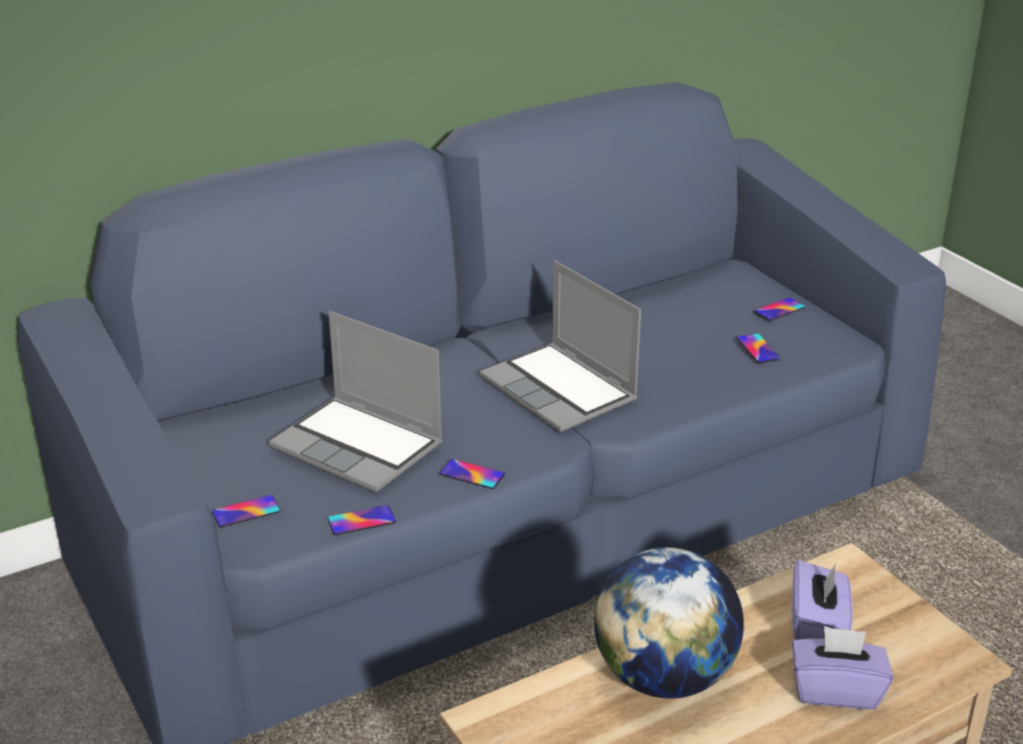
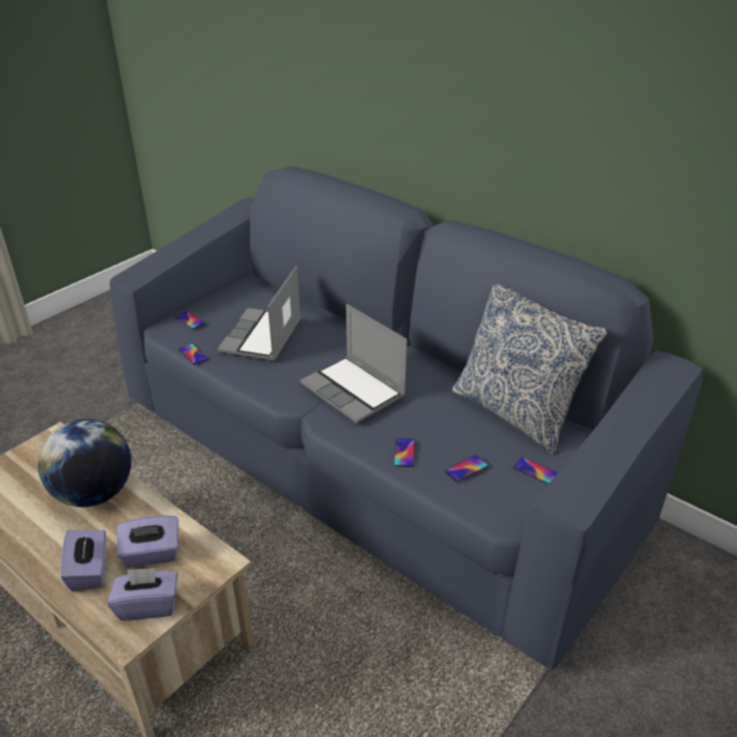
camera: 70 degrees right, 5 degrees up
(472, 474) = (248, 378): phone -> phone (404, 452)
(561, 390) = (355, 390): laptop -> laptop turned 75 degrees counterclockwise
(665, 297) = (516, 412): none -> pillow
(913, 637) = (148, 605): none -> purple tissue box

